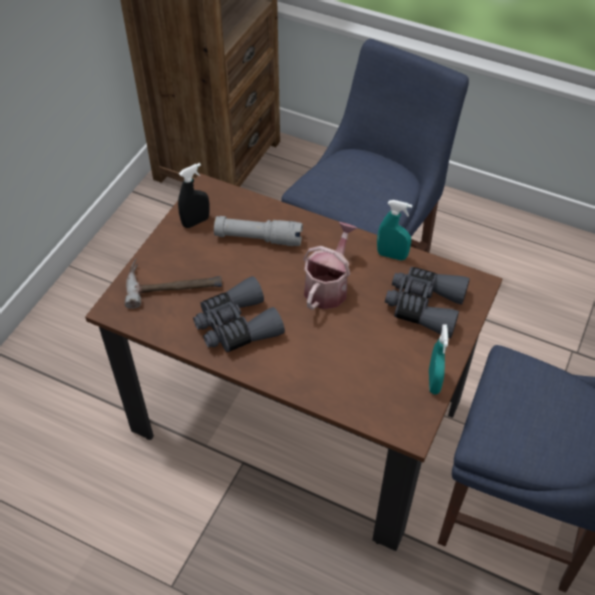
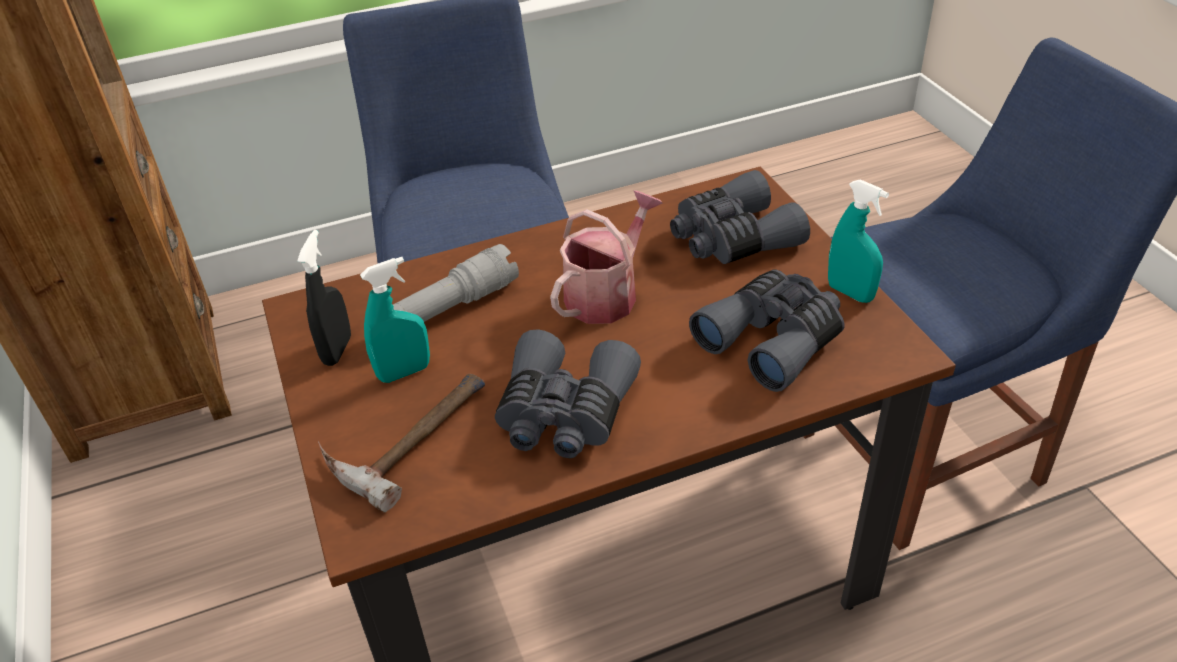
camera: 45 degrees left, 10 degrees down
(328, 286) = (607, 294): watering can -> watering can turned 60 degrees clockwise
(364, 371) = (773, 339): none -> grey binoculars
(392, 255) = (627, 220): turquoise spray bottle -> turquoise spray bottle (404, 372)

